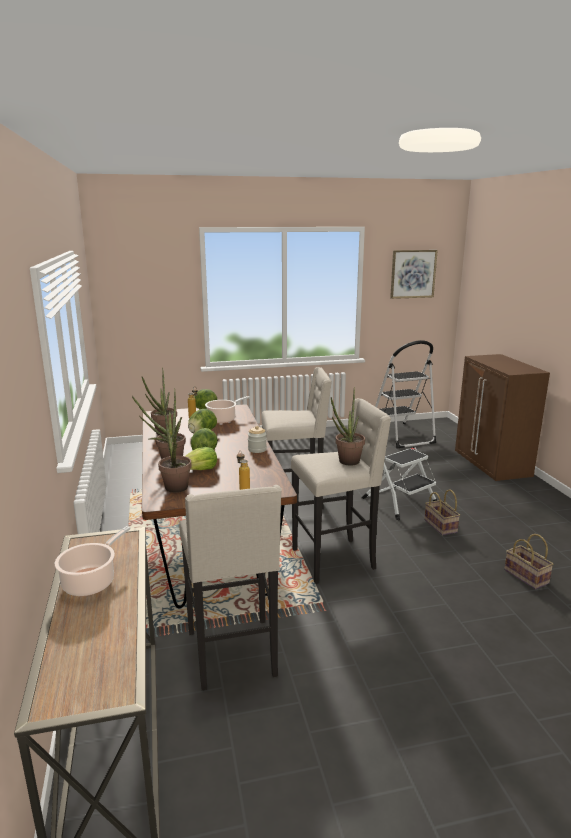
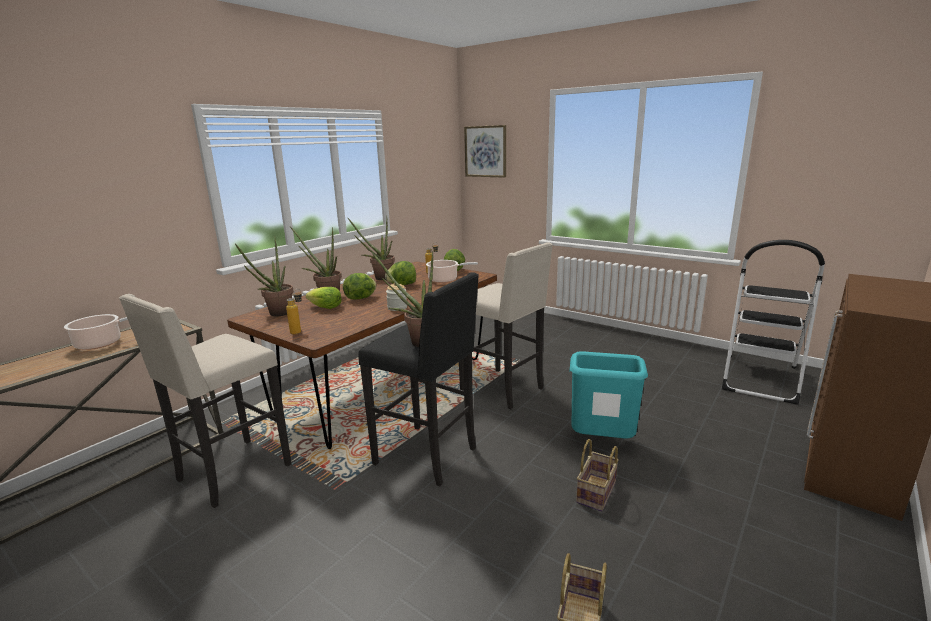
camera: 50 degrees right, 0 degrees up
(335, 559) = (428, 456): beige stool -> black stool
(399, 502) = (602, 442): step ladder -> turquoise trash can
(413, 274) = (847, 141): picture -> picture (485, 151)

